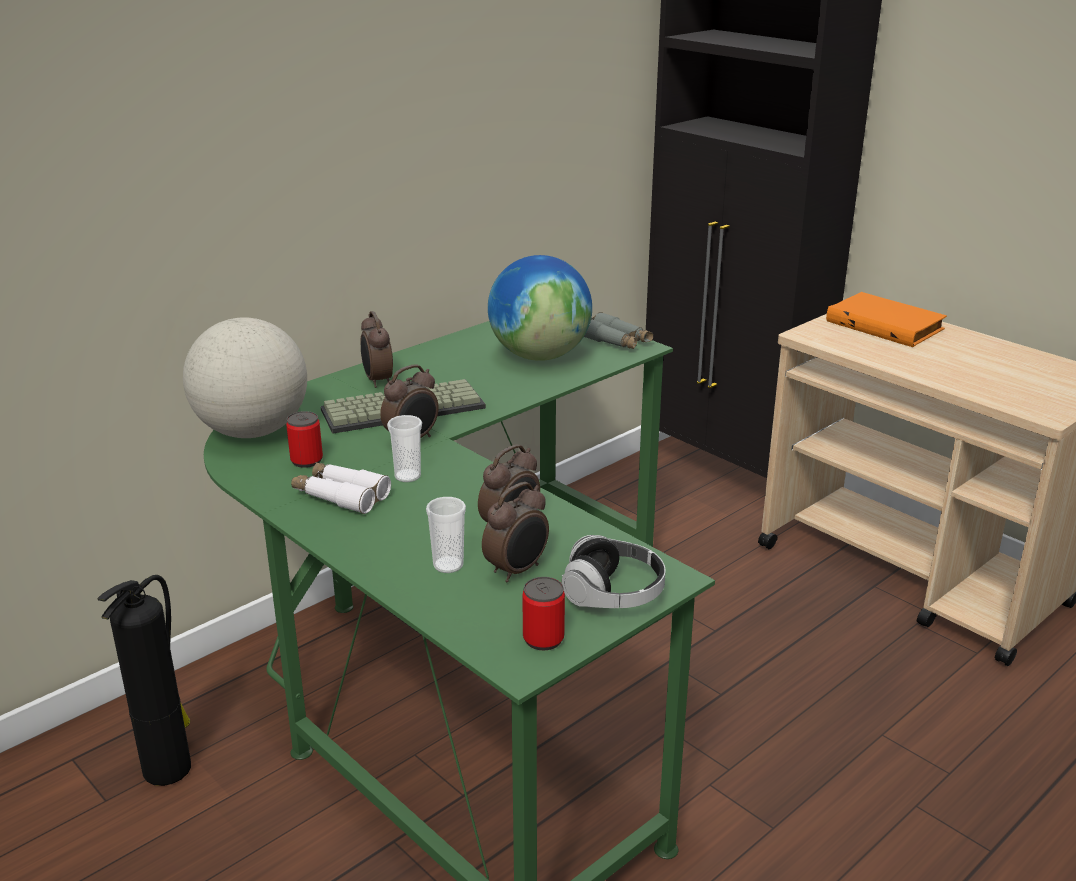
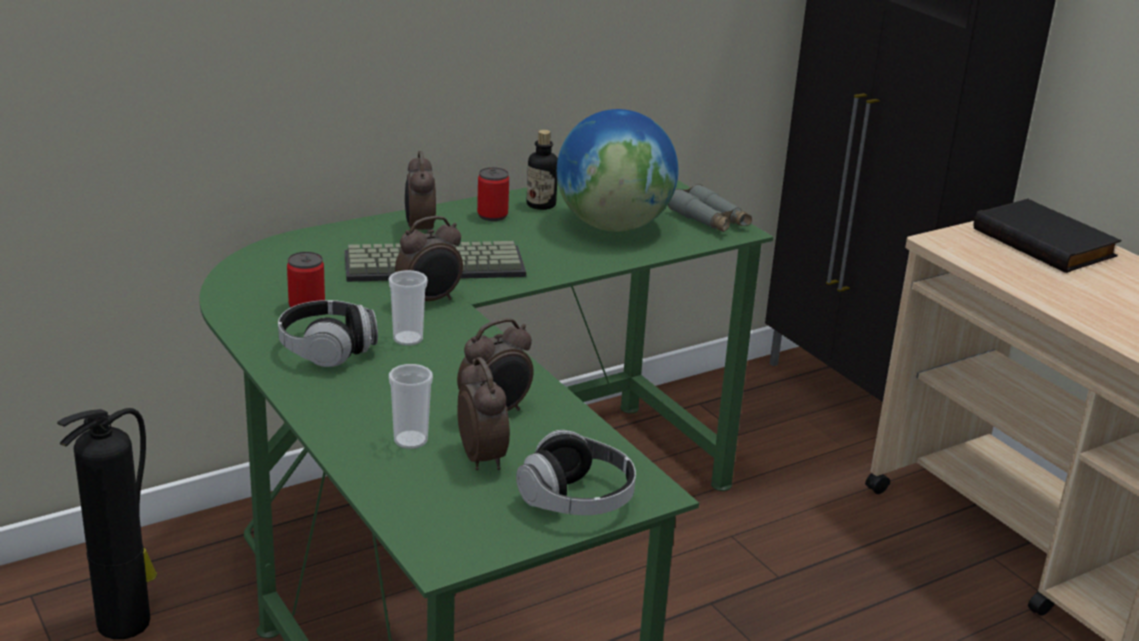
camera: 10 degrees right, 0 degrees up
(253, 431) = (263, 268): globe -> none
(341, 496) = (327, 350): white binoculars -> headphones
(471, 346) = (541, 205): none -> bottle
(517, 570) = (483, 458): alarm clock -> alarm clock turned 75 degrees counterclockwise
(543, 639) = (479, 534): can -> can (492, 215)
(886, 325) = (1046, 242): orange book -> black book

